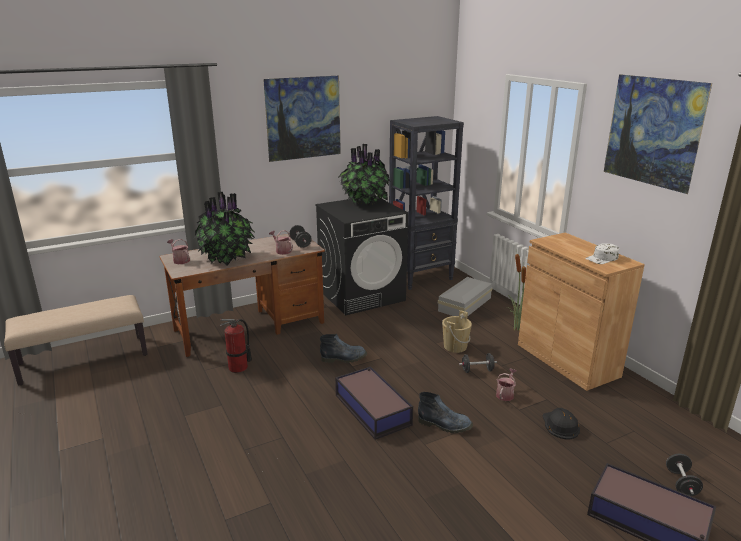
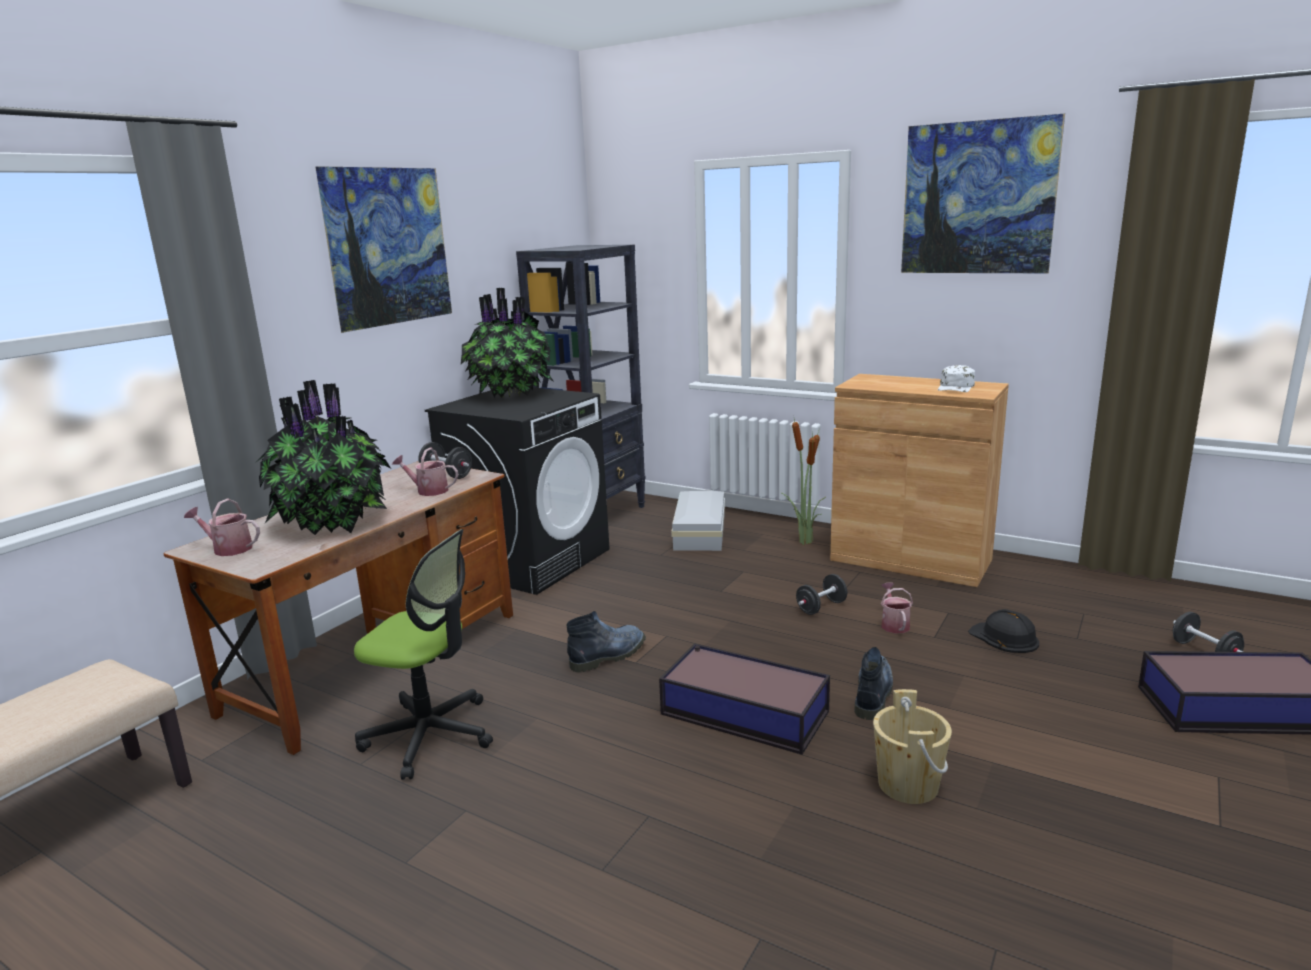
camera: 30 degrees left, 5 degrees down
(238, 368) = (430, 735): fire extinguisher -> office chair
(445, 425) = (872, 692): boot -> boot turned 60 degrees counterclockwise
(455, 346) = (754, 587): beige bucket -> beige bucket (908, 784)

